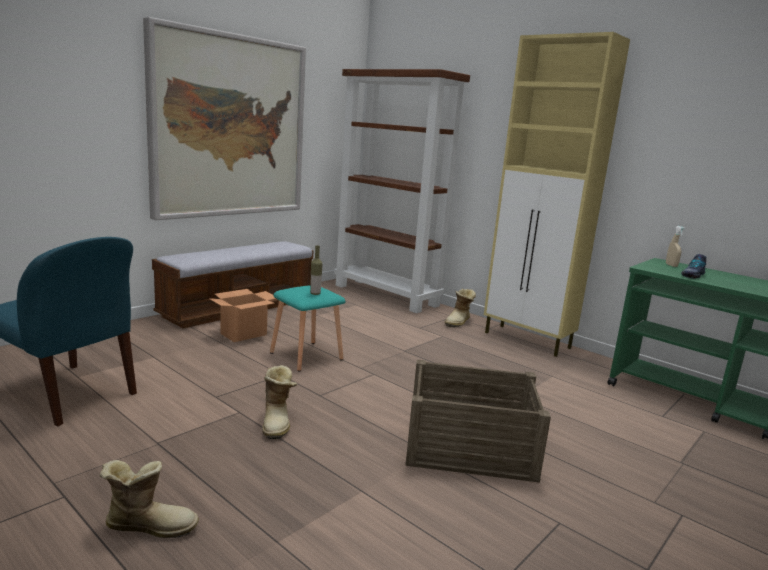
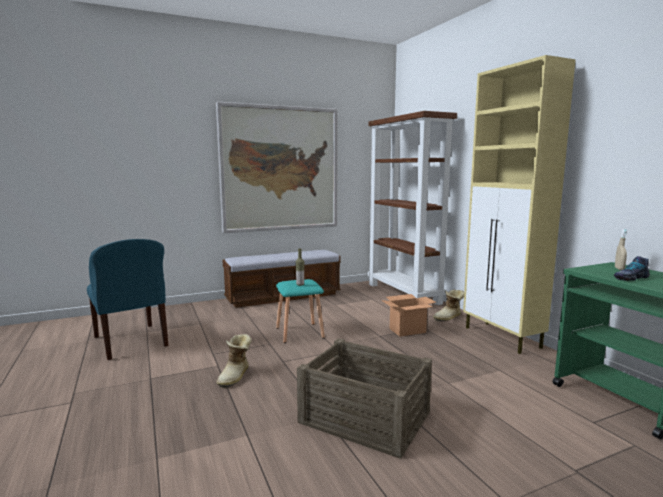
camera: 25 degrees right, 5 degrees down
(150, 525) = (96, 429): boot -> none
(244, 334) = (270, 314): cardboard box -> cardboard box (407, 330)

